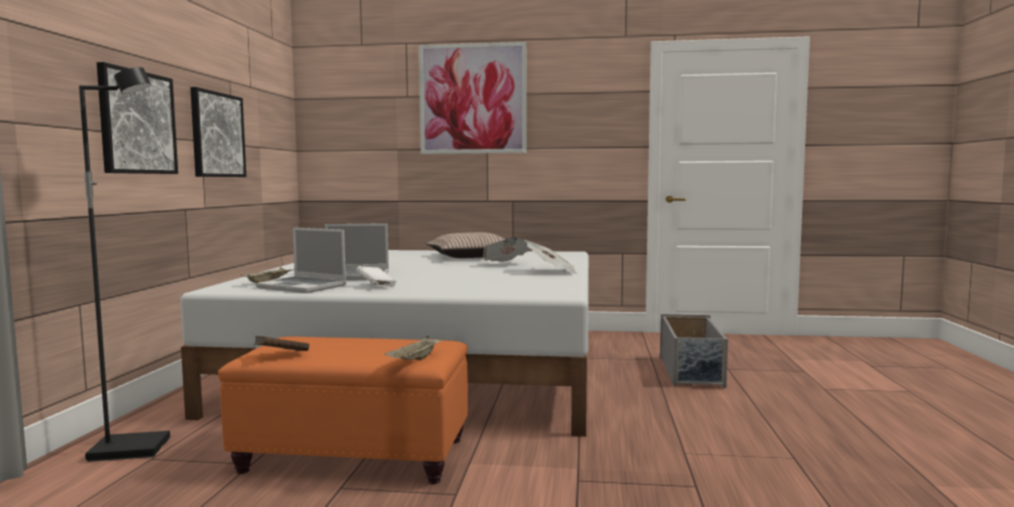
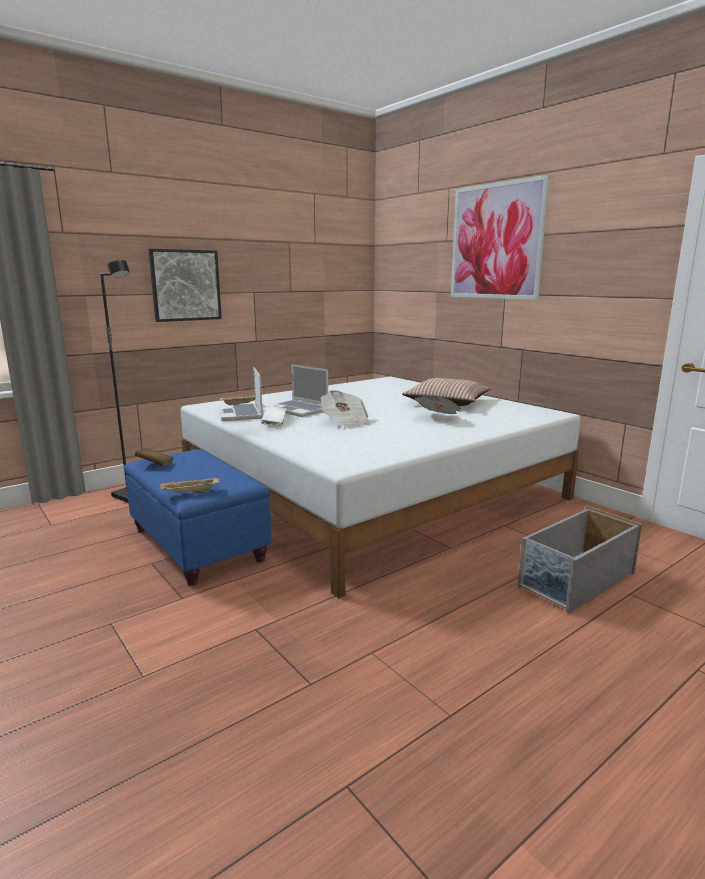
camera: 45 degrees right, 10 degrees up
(217, 135) = (270, 286): picture -> none
(356, 455) = (198, 545): orange ottoman -> blue ottoman
(551, 272) = (439, 436): newspaper -> newspaper (345, 422)

